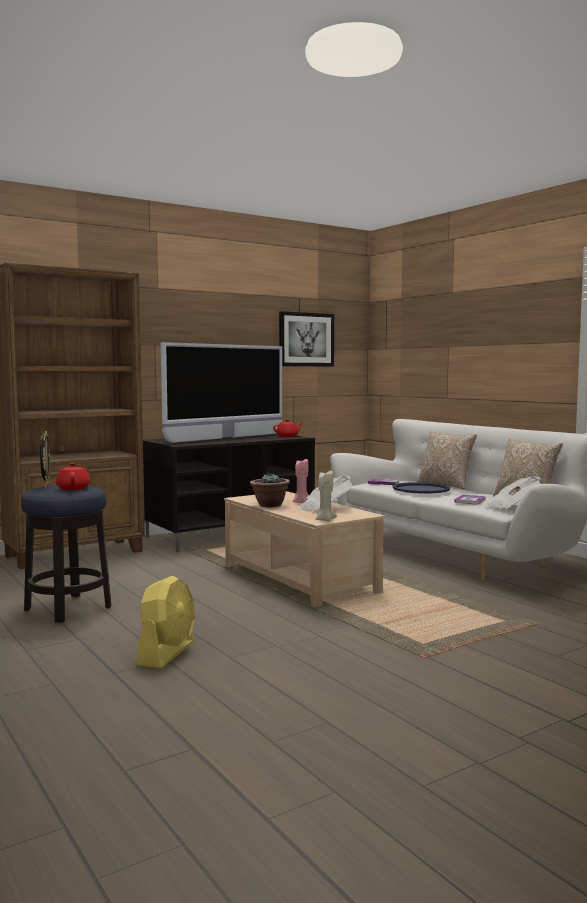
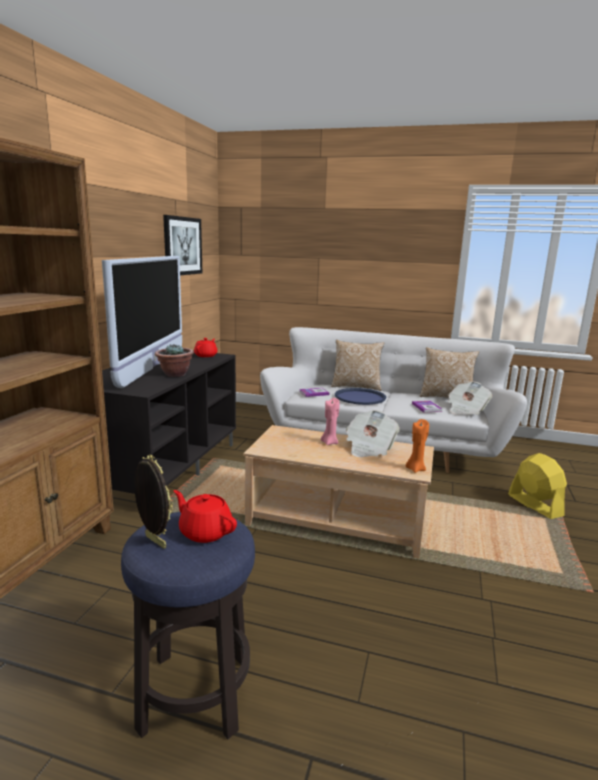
camera: 40 degrees left, 10 degrees up
(167, 653) = (441, 717): yellow fan -> yellow fan (534, 505)
(269, 505) = (317, 456): potted plant -> potted plant (175, 374)
(325, 520) = (415, 469): beige candle -> orange candle

